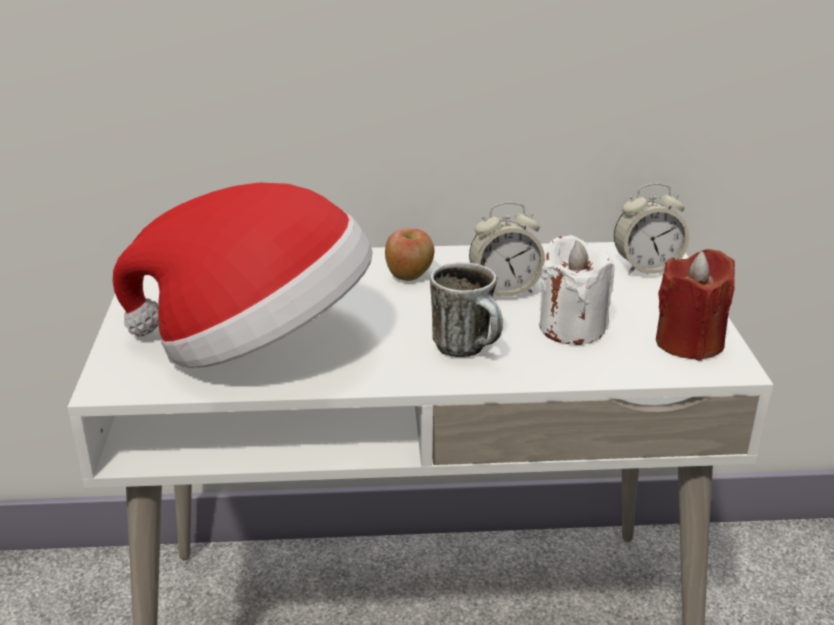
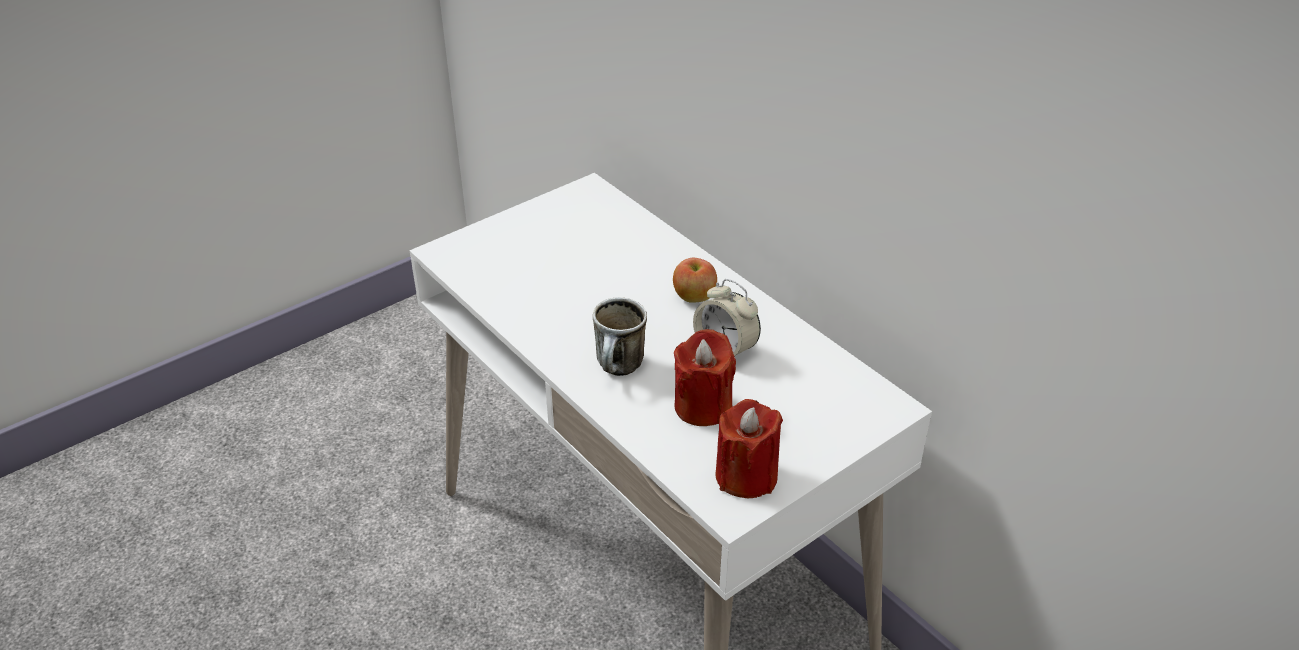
camera: 55 degrees right, 10 degrees up
(258, 344) = (536, 279): hat -> none
(571, 328) = (703, 406): white candle -> red candle
(646, 268) = (851, 410): alarm clock -> none

